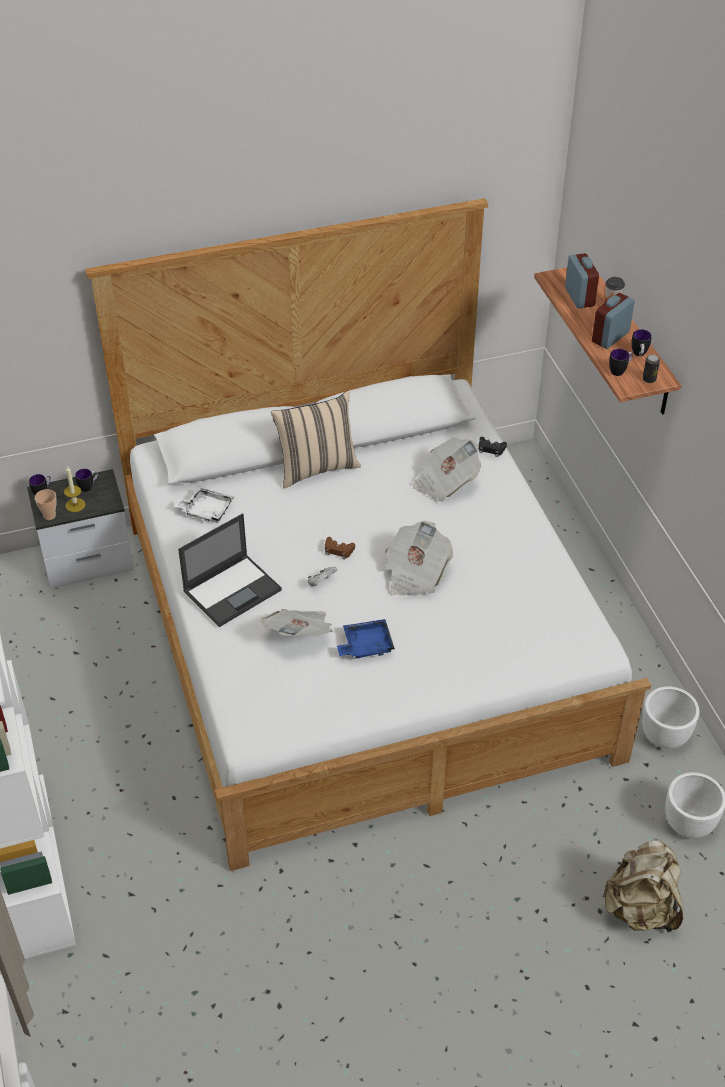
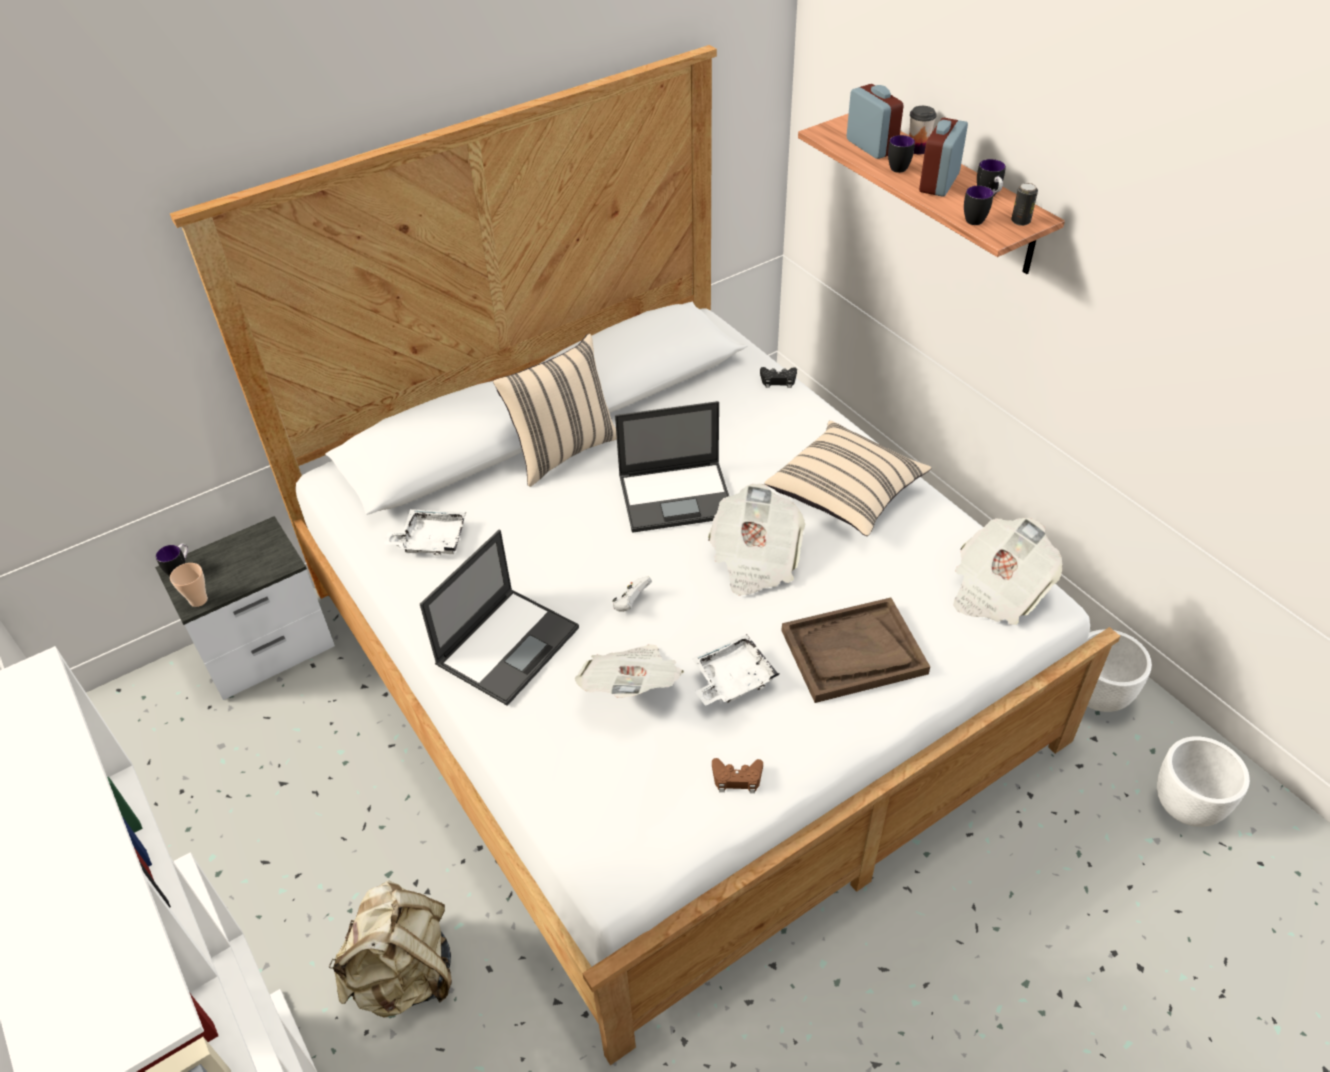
camera: 15 degrees left, 0 degrees up
(75, 505) = (233, 576): candle -> none
(89, 487) = (246, 547): mug -> mug (901, 167)
(338, 550) = (637, 553): brown game controller -> brown game controller (737, 778)
(366, 645) = (732, 679): blue tray -> white tray
(381, 518) = (677, 496): none -> laptop
(445, 482) = (740, 432): newspaper -> newspaper (997, 590)
(453, 648) = (853, 652): none -> brown tray
(499, 543) = (845, 494): none -> beige pillow
(641, 908) = (1189, 946): beige backpack -> beige backpack (404, 974)

